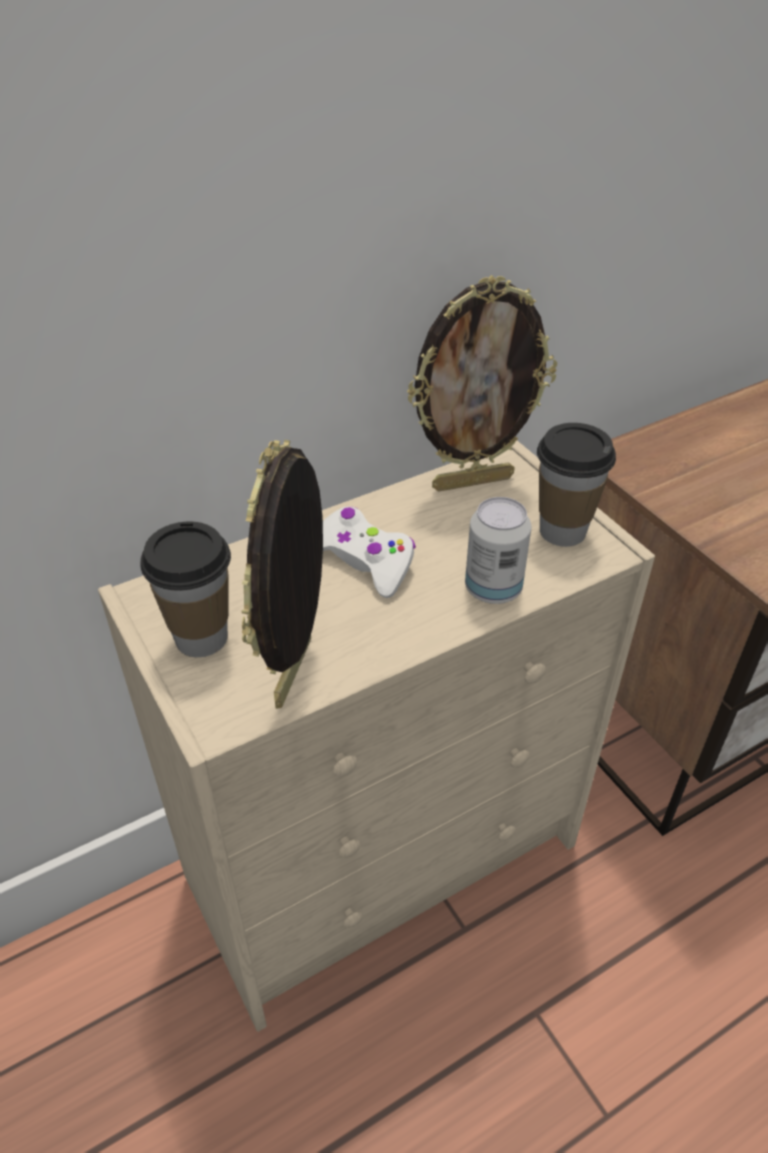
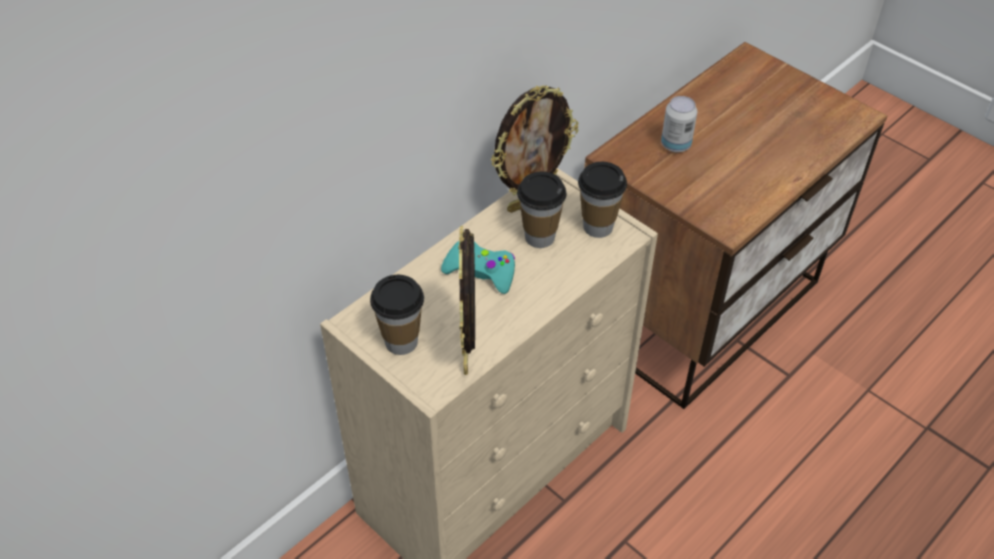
camera: 15 degrees left, 5 degrees up
(363, 560) = (480, 271): white game controller -> turquoise game controller
(468, 530) = (539, 237): none -> cup
(493, 589) = (566, 275): can -> can (675, 145)

